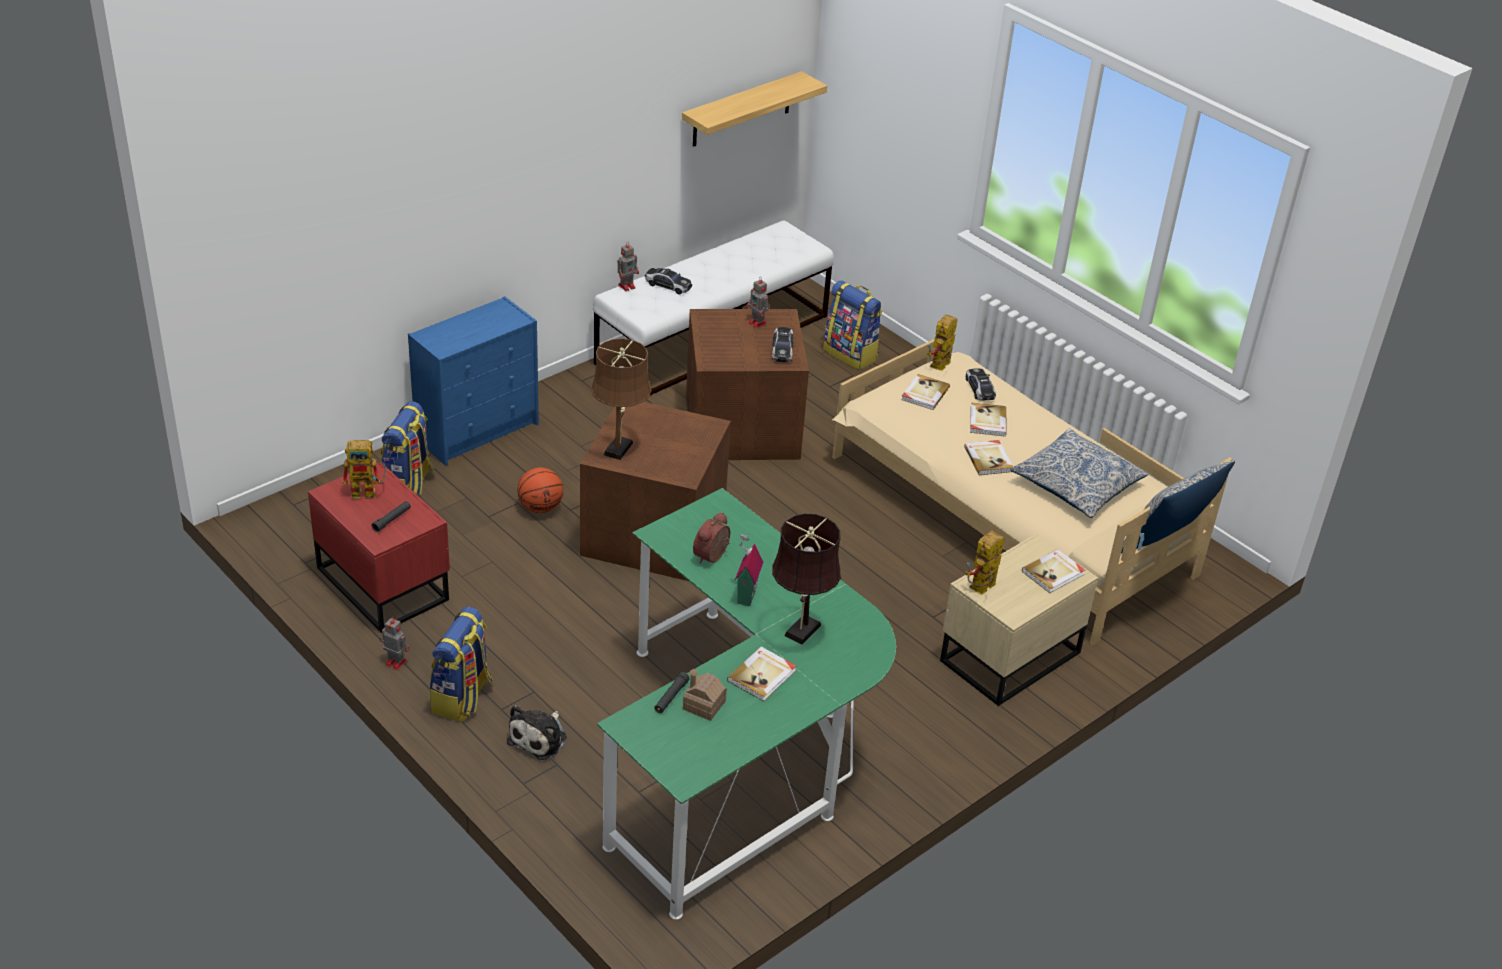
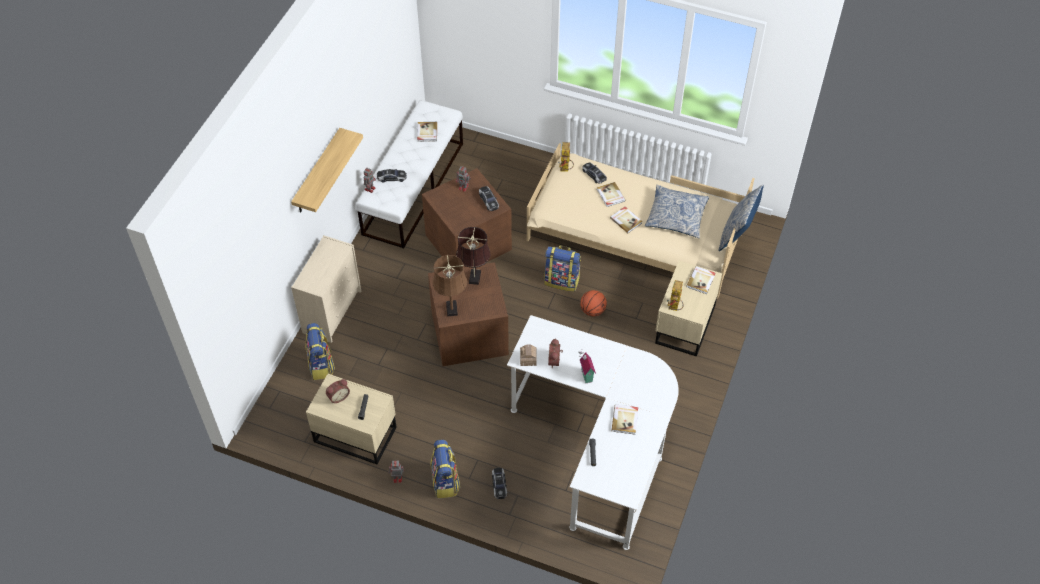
camera: 25 degrees left, 15 degrees up
(369, 492) = (338, 396): toy robot -> alarm clock
(384, 582) = (355, 433): red nightstand -> beige nightstand
(478, 431) = (332, 311): blue dresser -> beige dresser
(540, 507) = (401, 345): basketball -> basketball (592, 310)
(540, 738) = (499, 485): plush toy -> toy car
(704, 705) = (610, 450): toy house -> toy house (528, 359)
(742, 110) = (394, 60): shelf -> shelf (317, 173)
(742, 755) = (599, 445): green desk -> white desk
(800, 632) = (625, 385): brown table lamp -> brown table lamp (474, 278)
(851, 354) = (492, 165): backpack -> backpack (562, 281)
(924, 394) = (569, 191): book -> book (426, 132)

